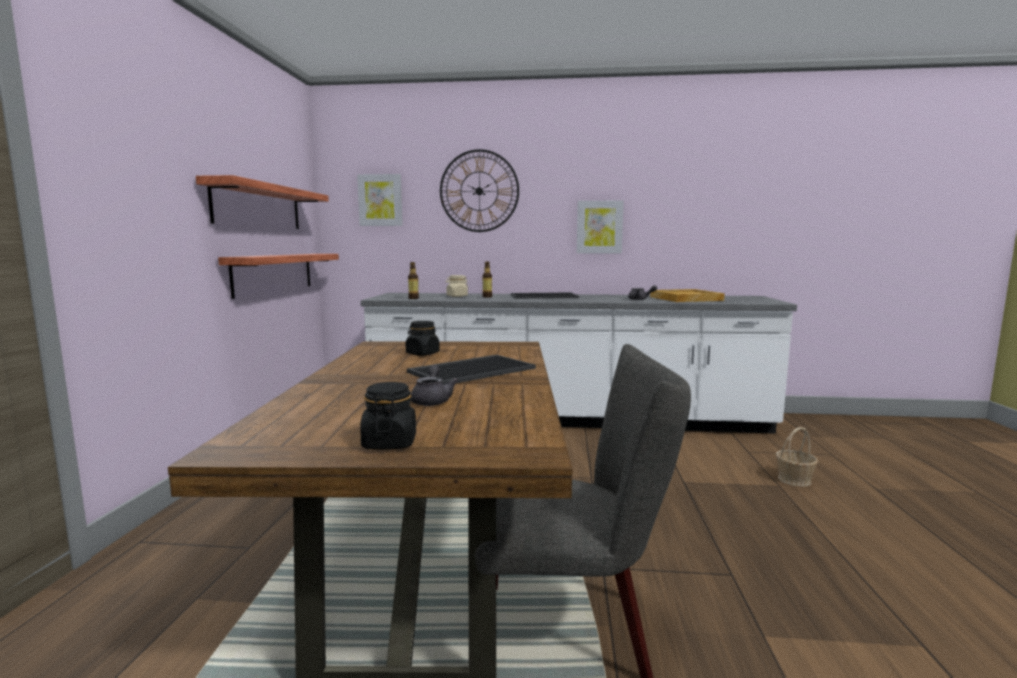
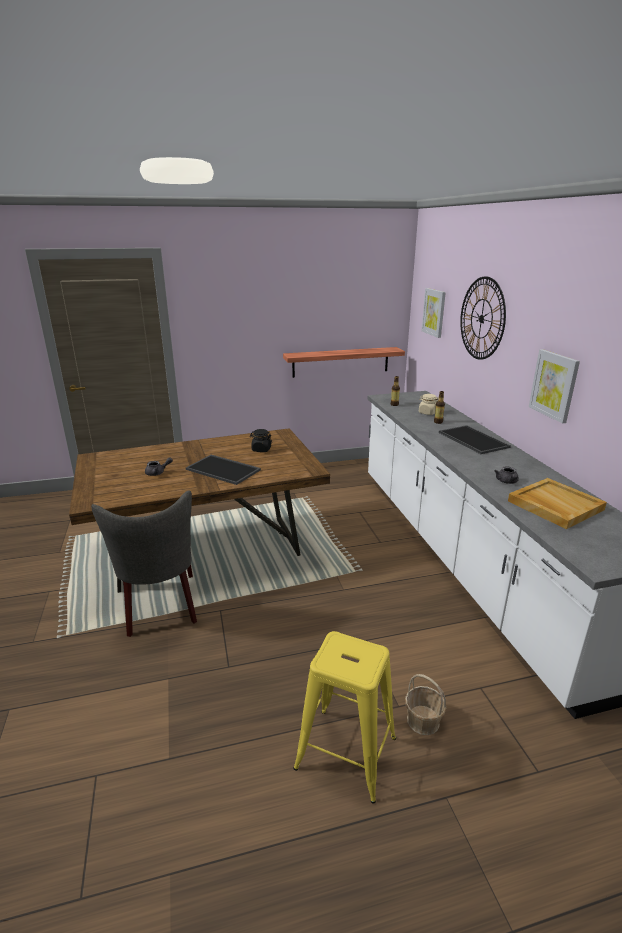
camera: 70 degrees right, 15 degrees up
(258, 207) = (329, 318): shelf -> none
(389, 443) = (97, 478): black jar -> none
(850, 520) = (346, 753): none -> yellow stool

